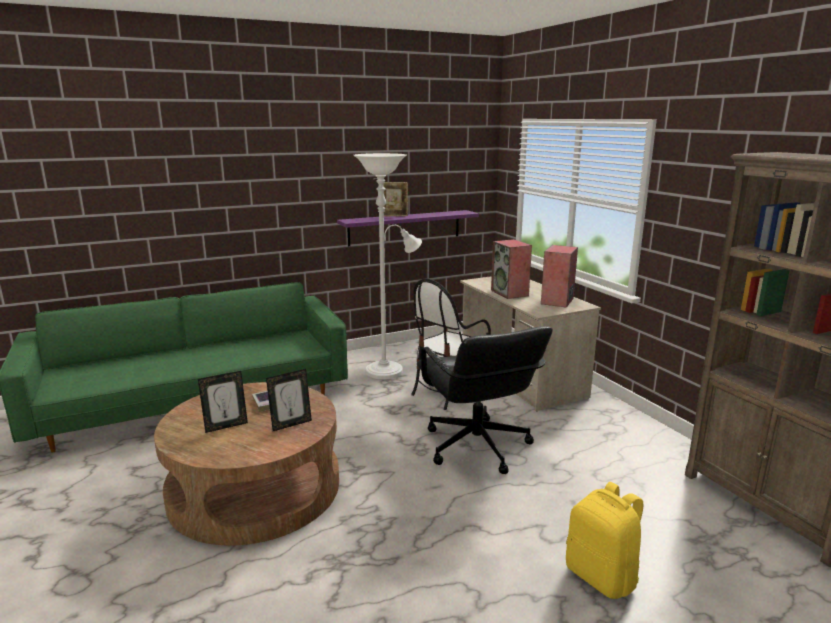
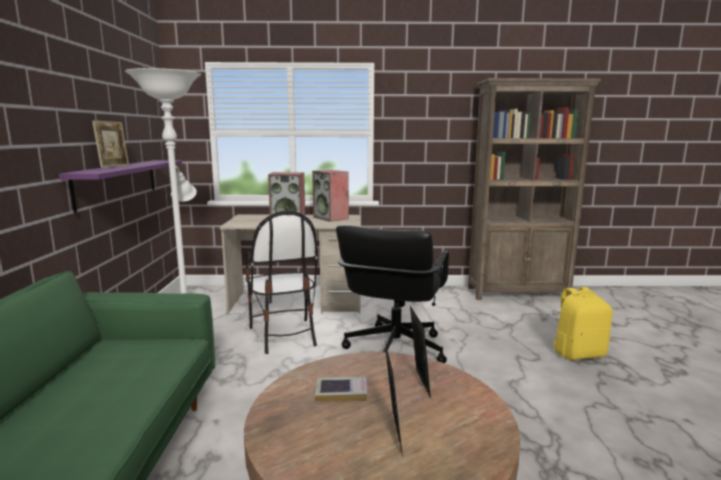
camera: 65 degrees left, 5 degrees down
(476, 447) = (394, 349): black office chair -> black office chair turned 105 degrees clockwise

